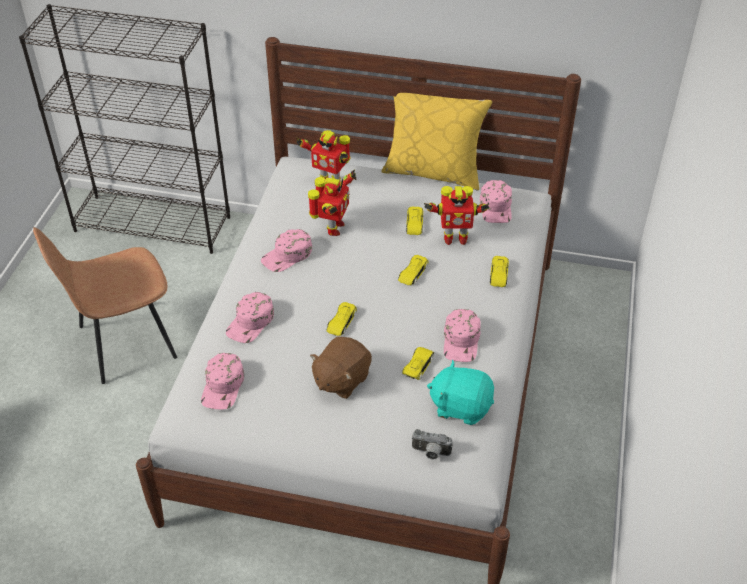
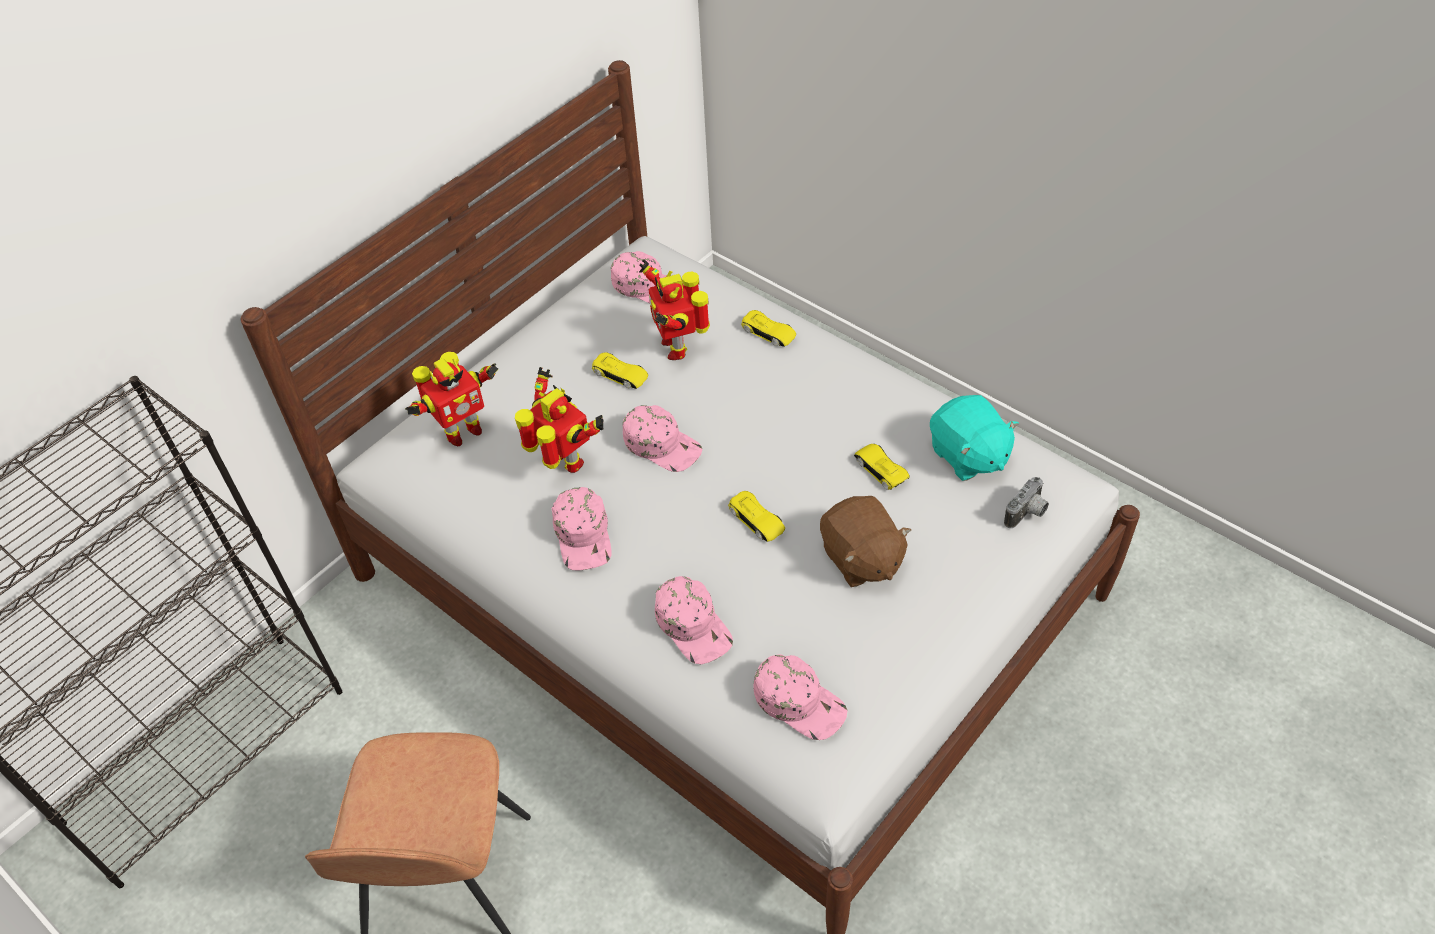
camera: 60 degrees left, 5 degrees up
(413, 273) = (713, 412): yellow toy car -> none
(433, 171) = (527, 318): yellow pillow -> none
(454, 238) = (677, 346): toy robot -> toy robot turned 135 degrees clockwise
(461, 341) = (862, 411): pink cap -> pink cap (662, 444)
(461, 406) = (968, 455): turquoise plush toy -> turquoise plush toy turned 75 degrees counterclockwise

